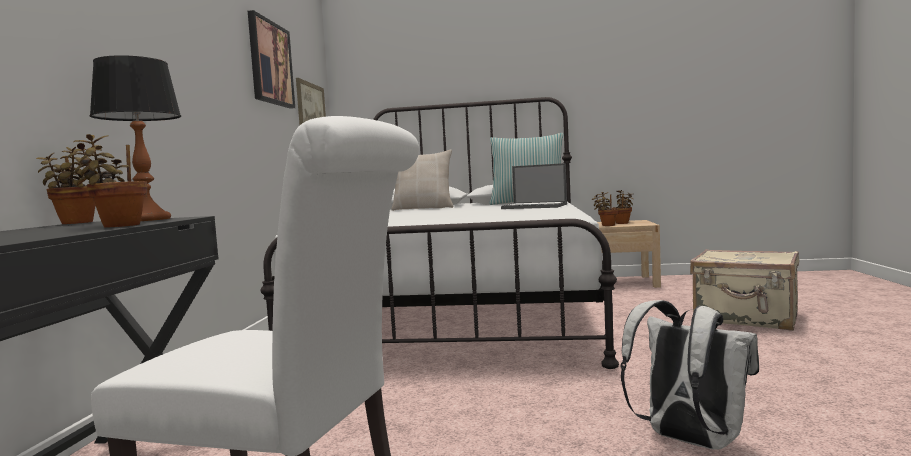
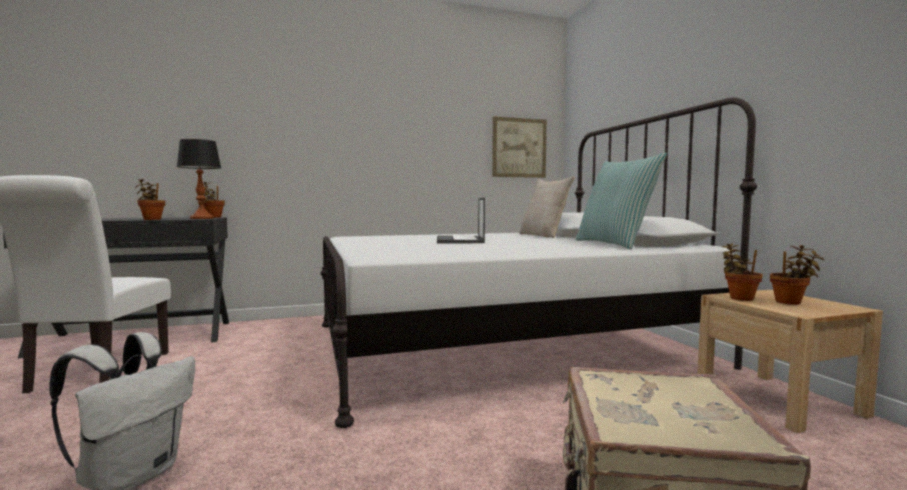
camera: 65 degrees right, 0 degrees up
(270, 63) = (448, 110): picture -> none
(535, 206) = (551, 247): laptop -> laptop (460, 241)

